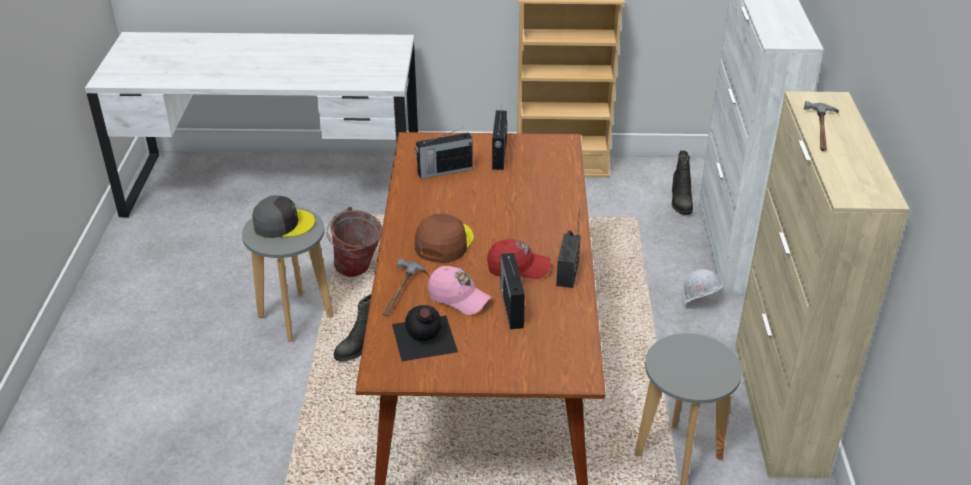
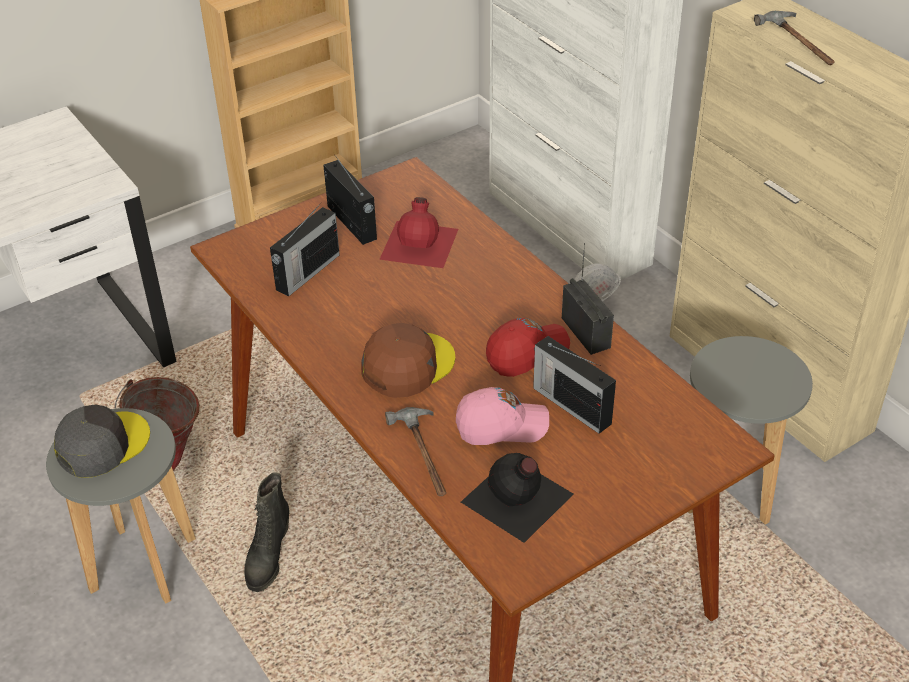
camera: 35 degrees left, 5 degrees up
(443, 242) = (407, 365): brown cap -> brown cap turned 60 degrees clockwise
(526, 182) = (420, 243): none -> red bottle
(680, 202) = (469, 200): black boot -> none

